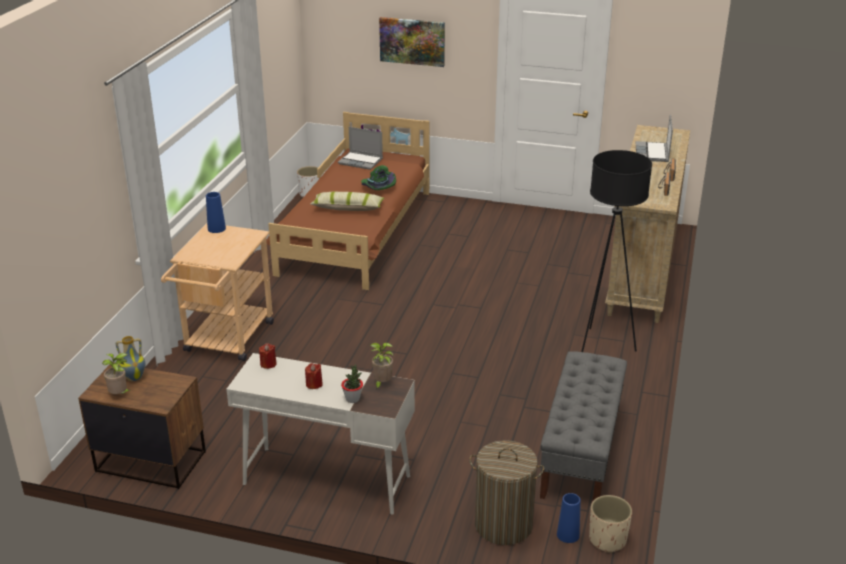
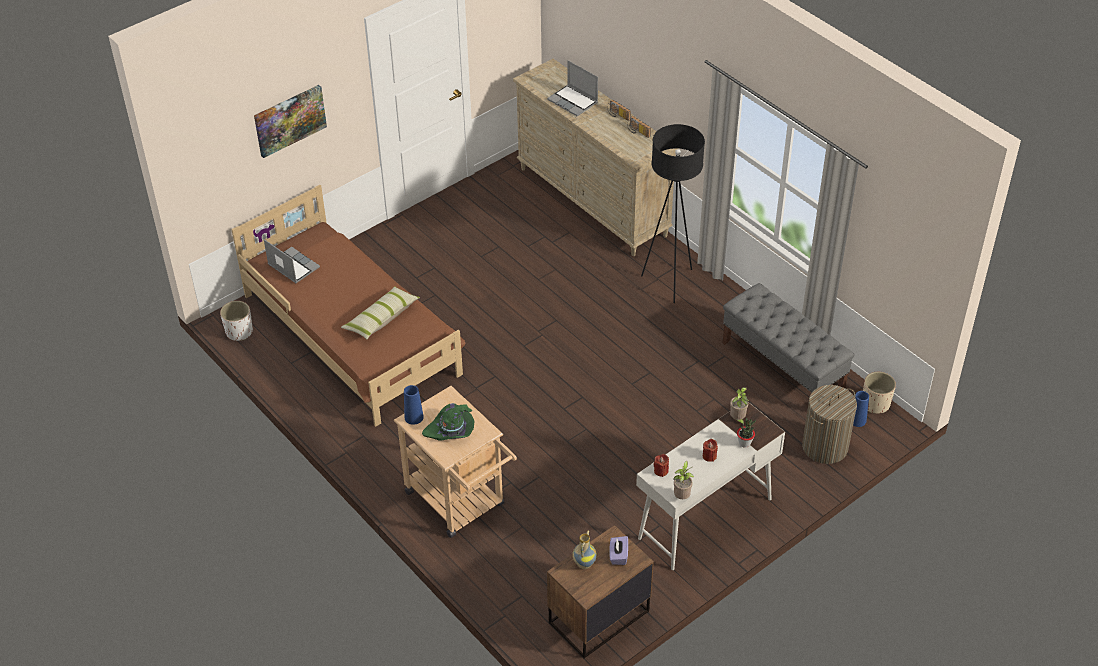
camera: 55 degrees left, 15 degrees up
(120, 395) = (603, 581): potted plant -> potted plant (682, 496)
(158, 392) = (618, 556): none -> purple tissue box
(361, 161) = (292, 266): laptop -> laptop turned 105 degrees counterclockwise
(377, 188) = (360, 281): green hat -> green hat (451, 430)

